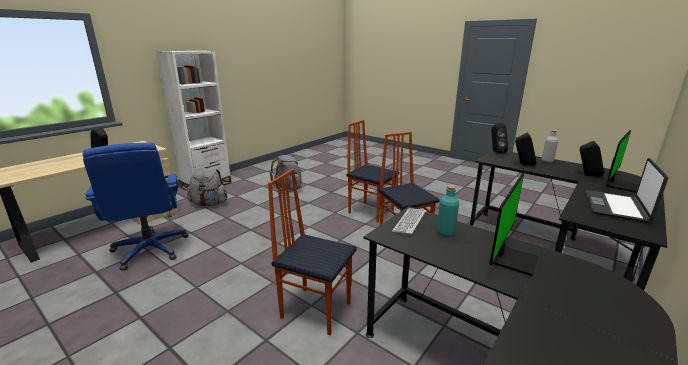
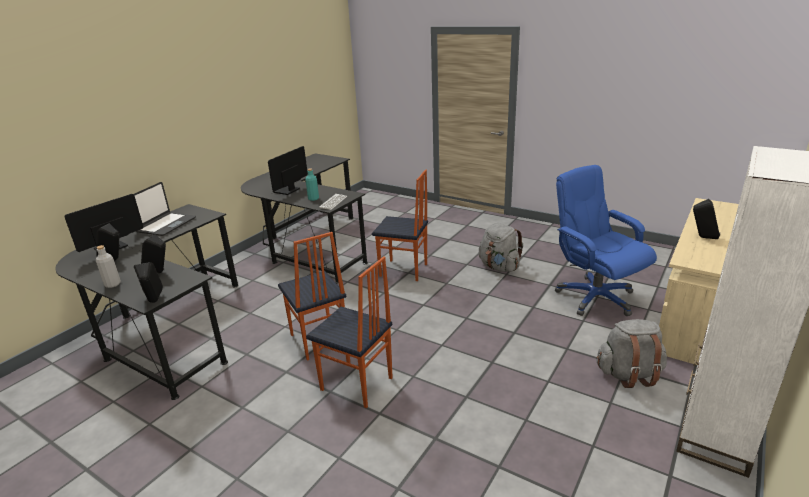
camera: 175 degrees right, 5 degrees up
(288, 187) = (532, 445): grey backpack -> grey backpack (499, 267)

